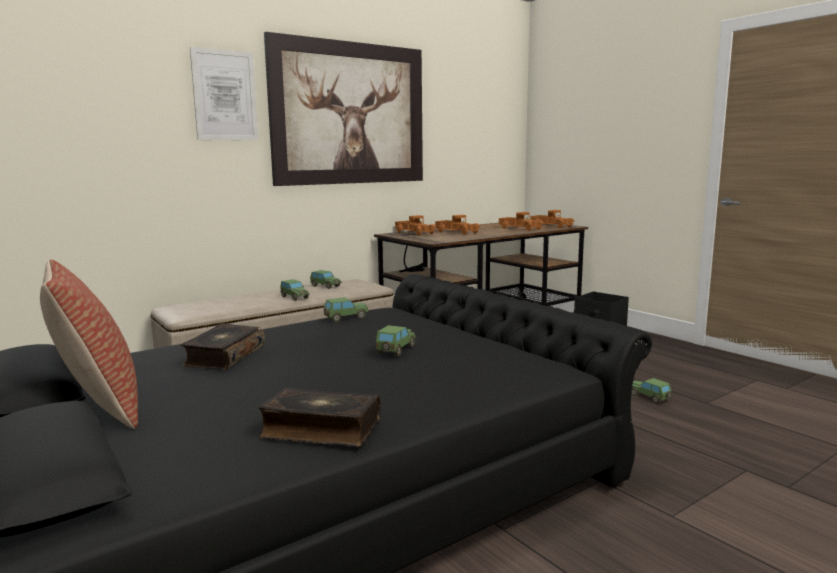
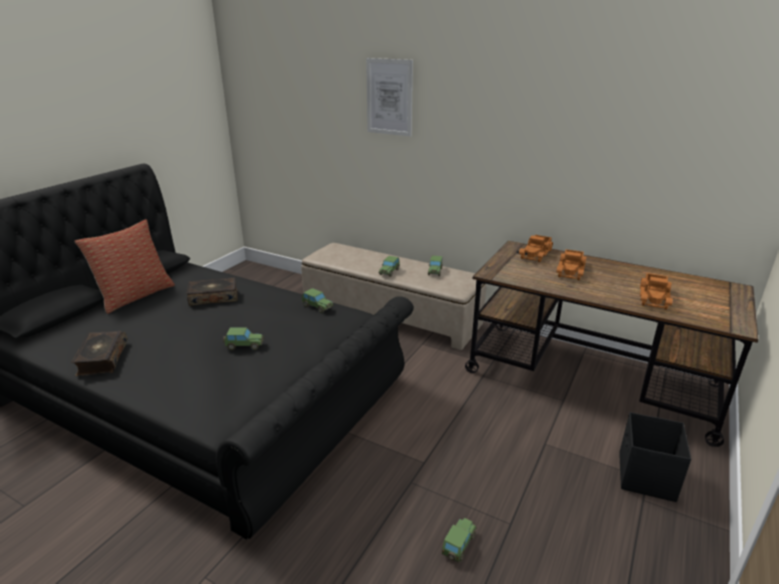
camera: 65 degrees right, 15 degrees up
(350, 114) = (501, 118): picture -> none
(551, 226) = (715, 313): toy truck -> none

